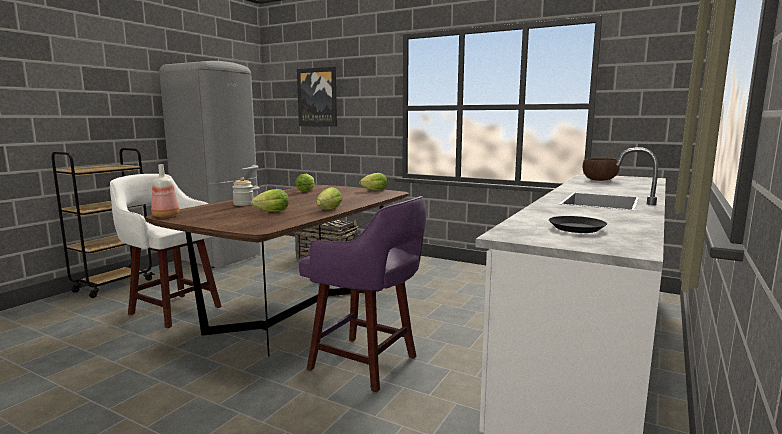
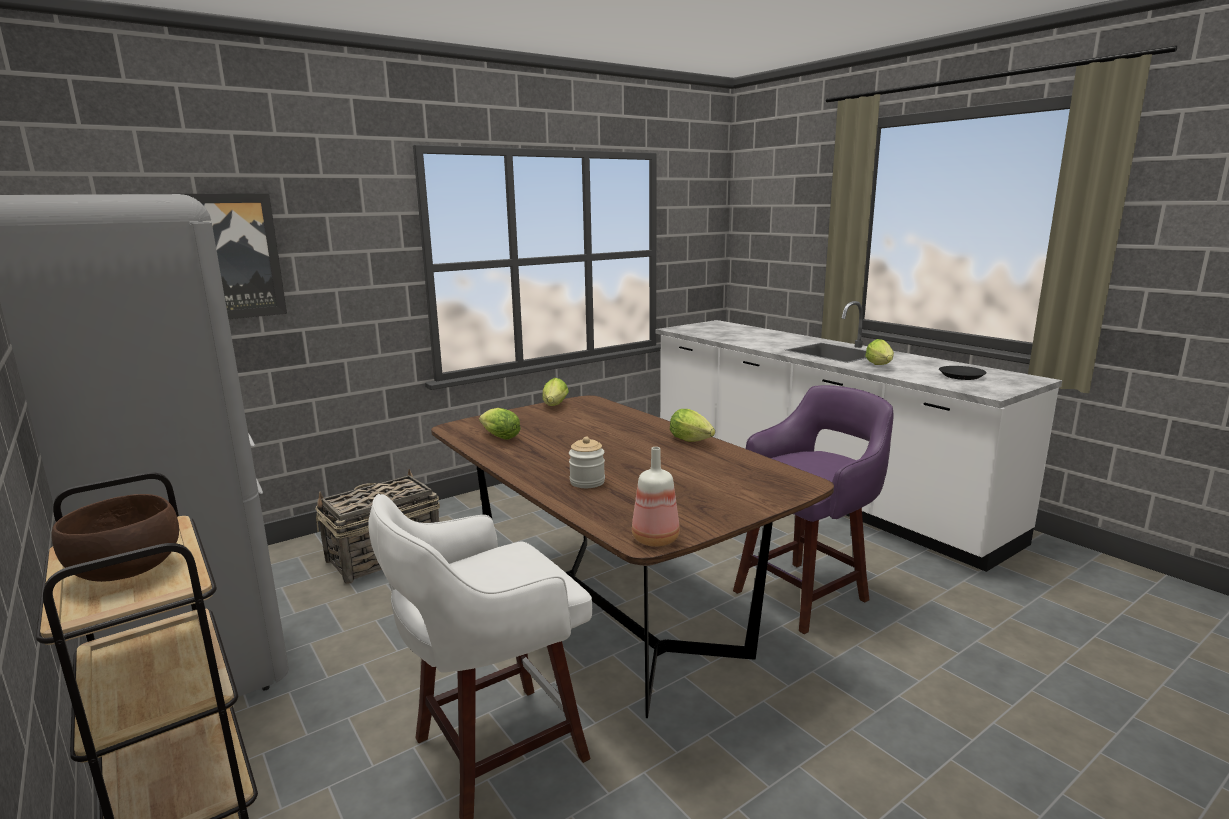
camera: 65 degrees left, 5 degrees up
(270, 212) = (680, 470): lettuce -> lettuce (880, 365)
(599, 180) = (714, 333): brown bowl -> brown bowl (128, 570)

